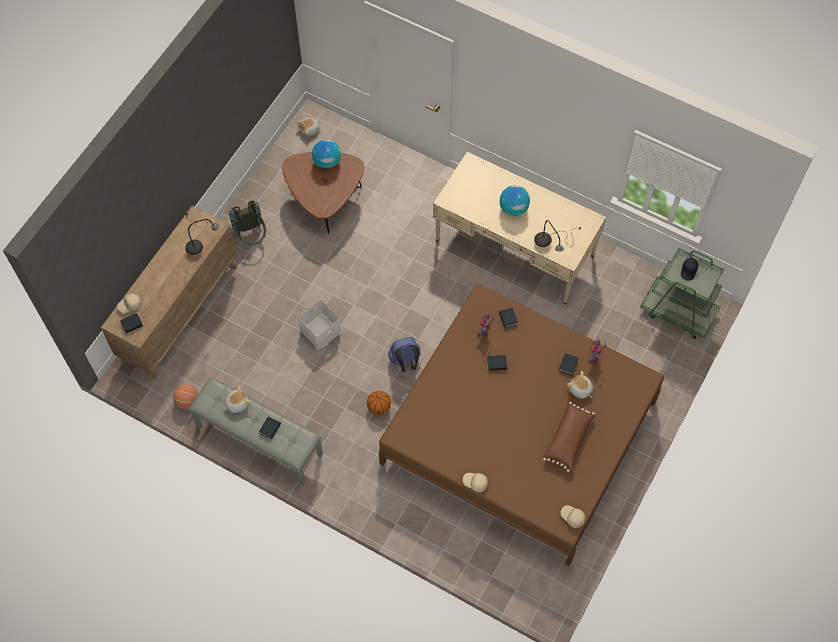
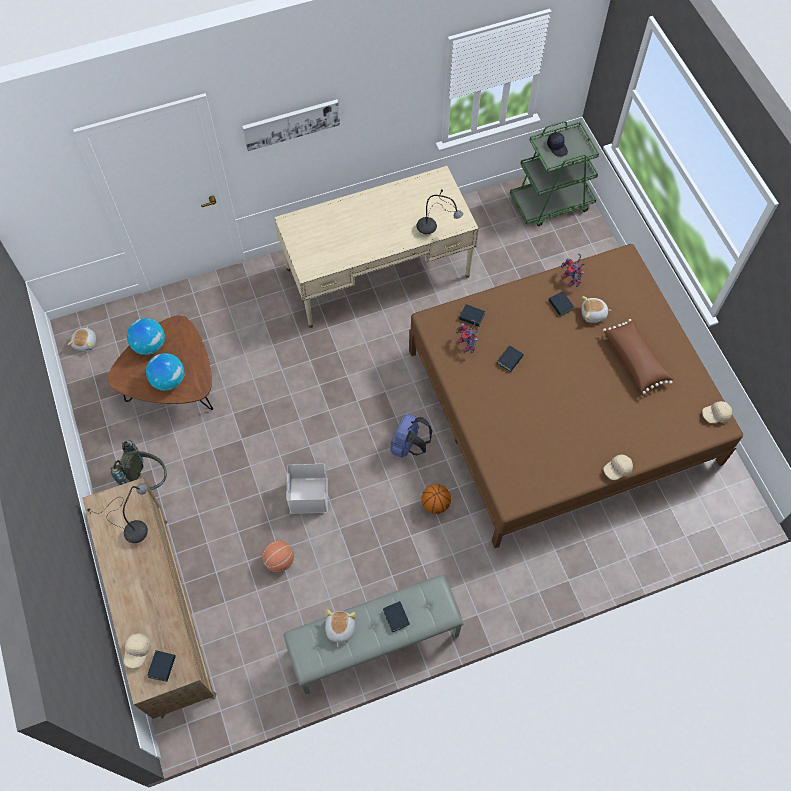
camera: 50 degrees left, 0 degrees up
(187, 401) = (269, 682): basketball -> basketball (279, 561)
(506, 101) = (291, 123): none -> picture
(513, 208) = (370, 225): globe -> globe (168, 380)

